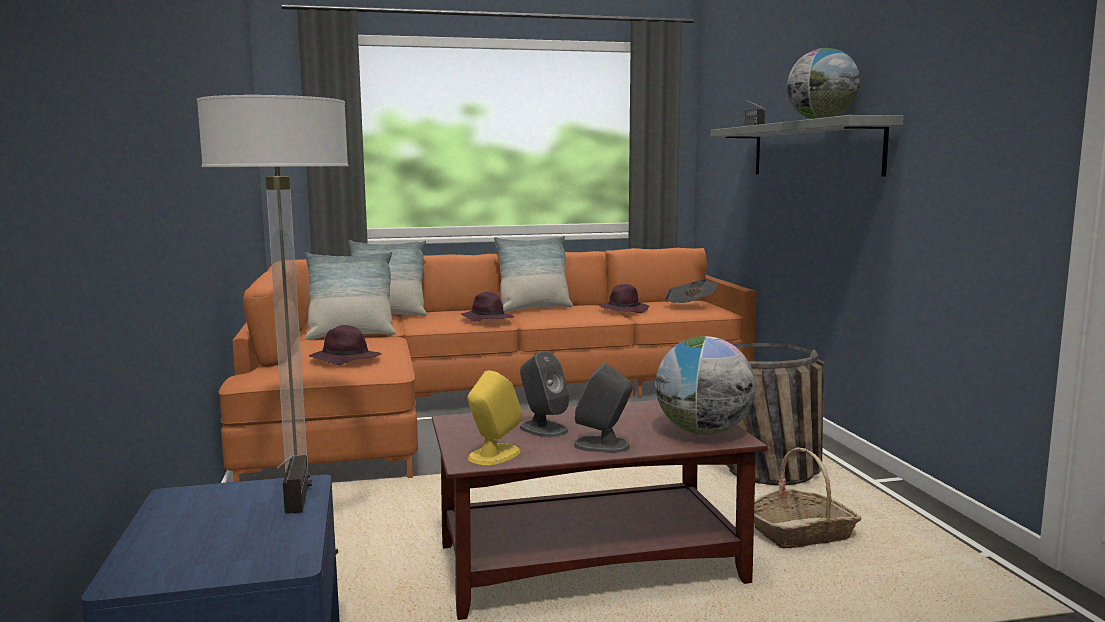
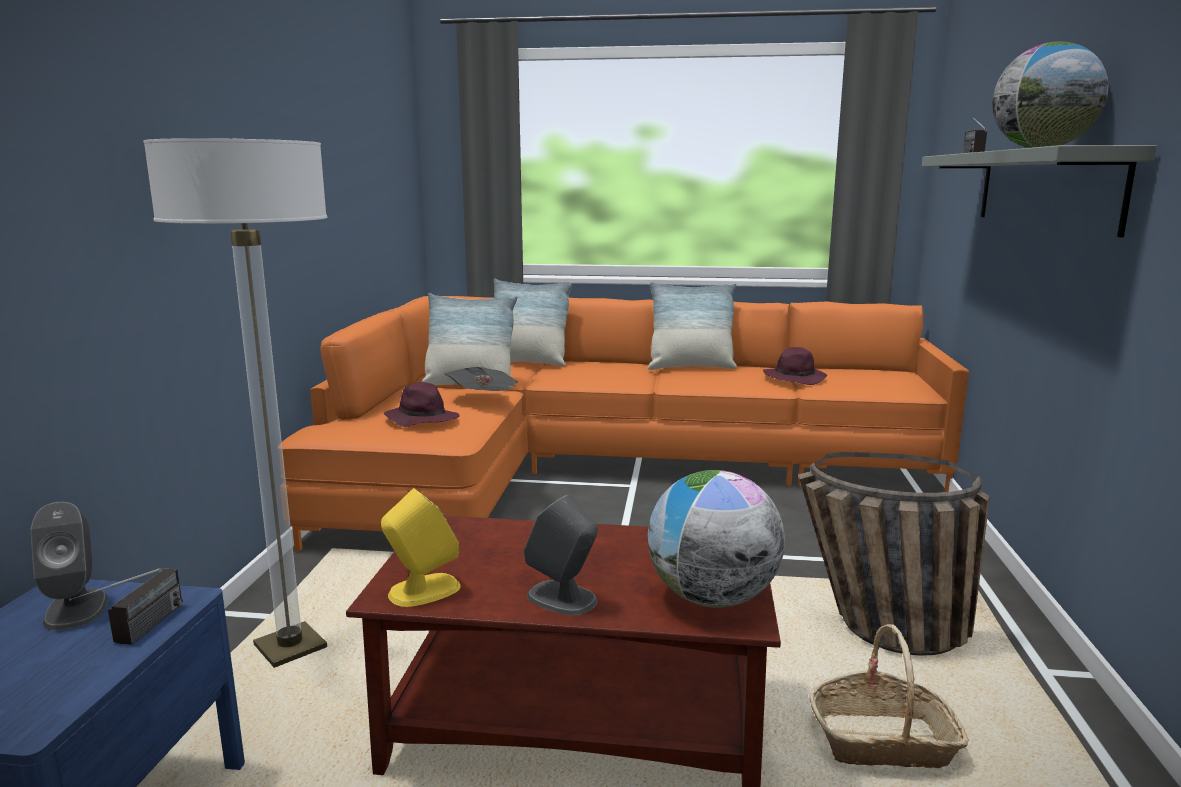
camera: 20 degrees right, 5 degrees up
(487, 319) = (623, 378): purple hat -> none
(543, 429) = (520, 557): grey speaker -> grey speaker (76, 609)
(690, 307) = (882, 381): newspaper -> newspaper (484, 399)

